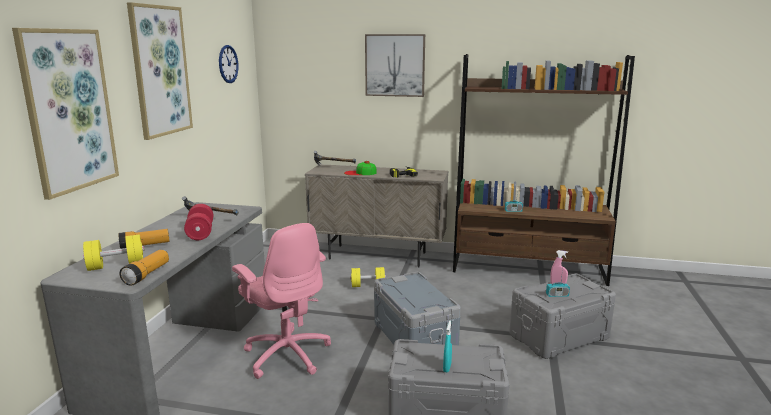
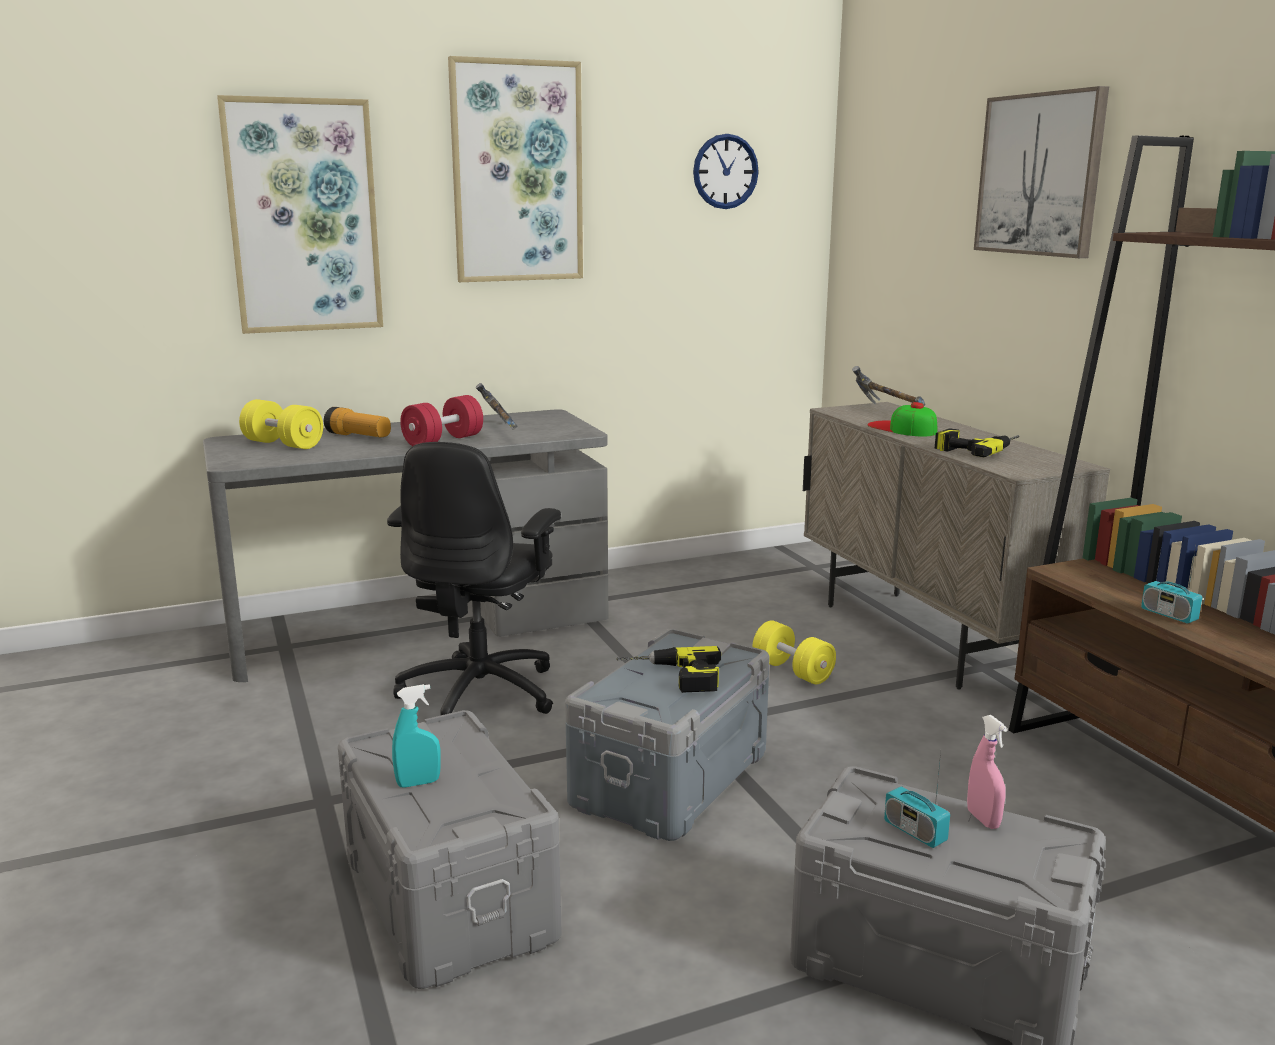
camera: 55 degrees right, 0 degrees up
(147, 275) = (268, 461): flashlight -> none
(287, 354) = (482, 693): pink office chair -> black office chair
(415, 293) = (671, 677): none -> power drill

